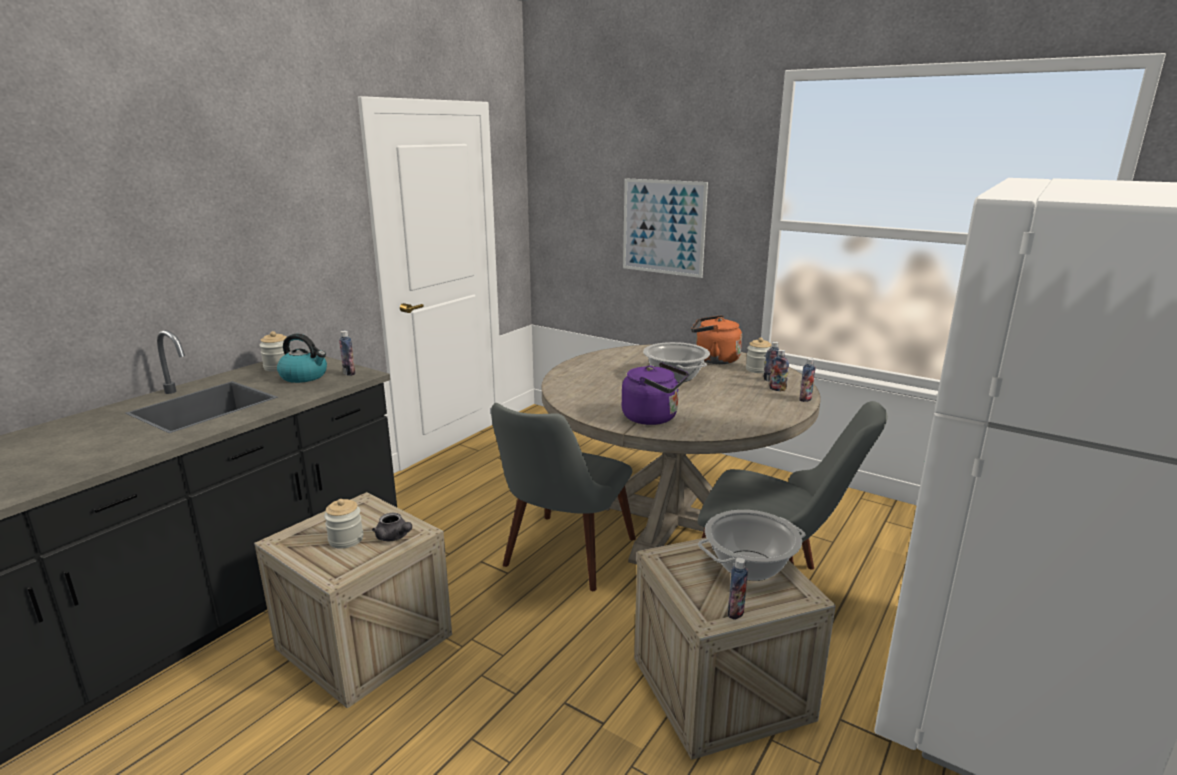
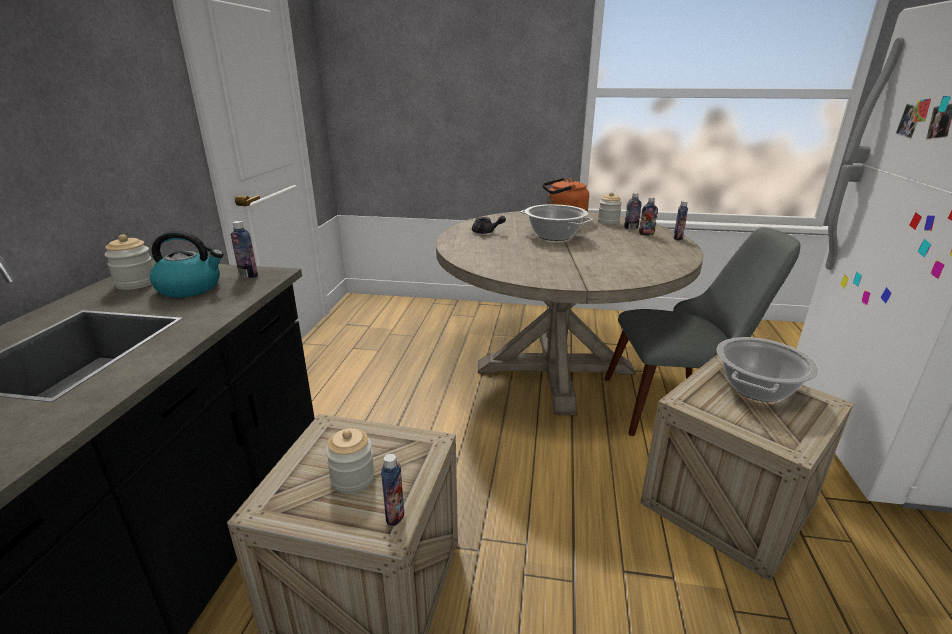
camera: 25 degrees left, 5 degrees up
(394, 537) = (409, 458): grey teapot -> grey teapot (486, 232)
(562, 560) = (497, 430): grey chair -> none
(653, 418) = (590, 272): purple kettle -> none
(663, 227) = (479, 103): picture -> none
(735, 612) = (802, 434): bottle -> bottle (395, 515)

